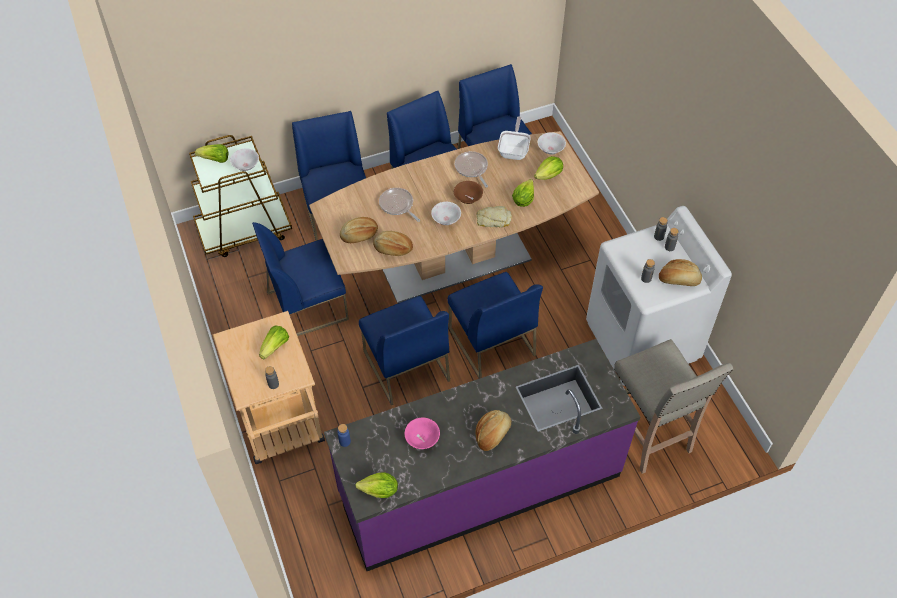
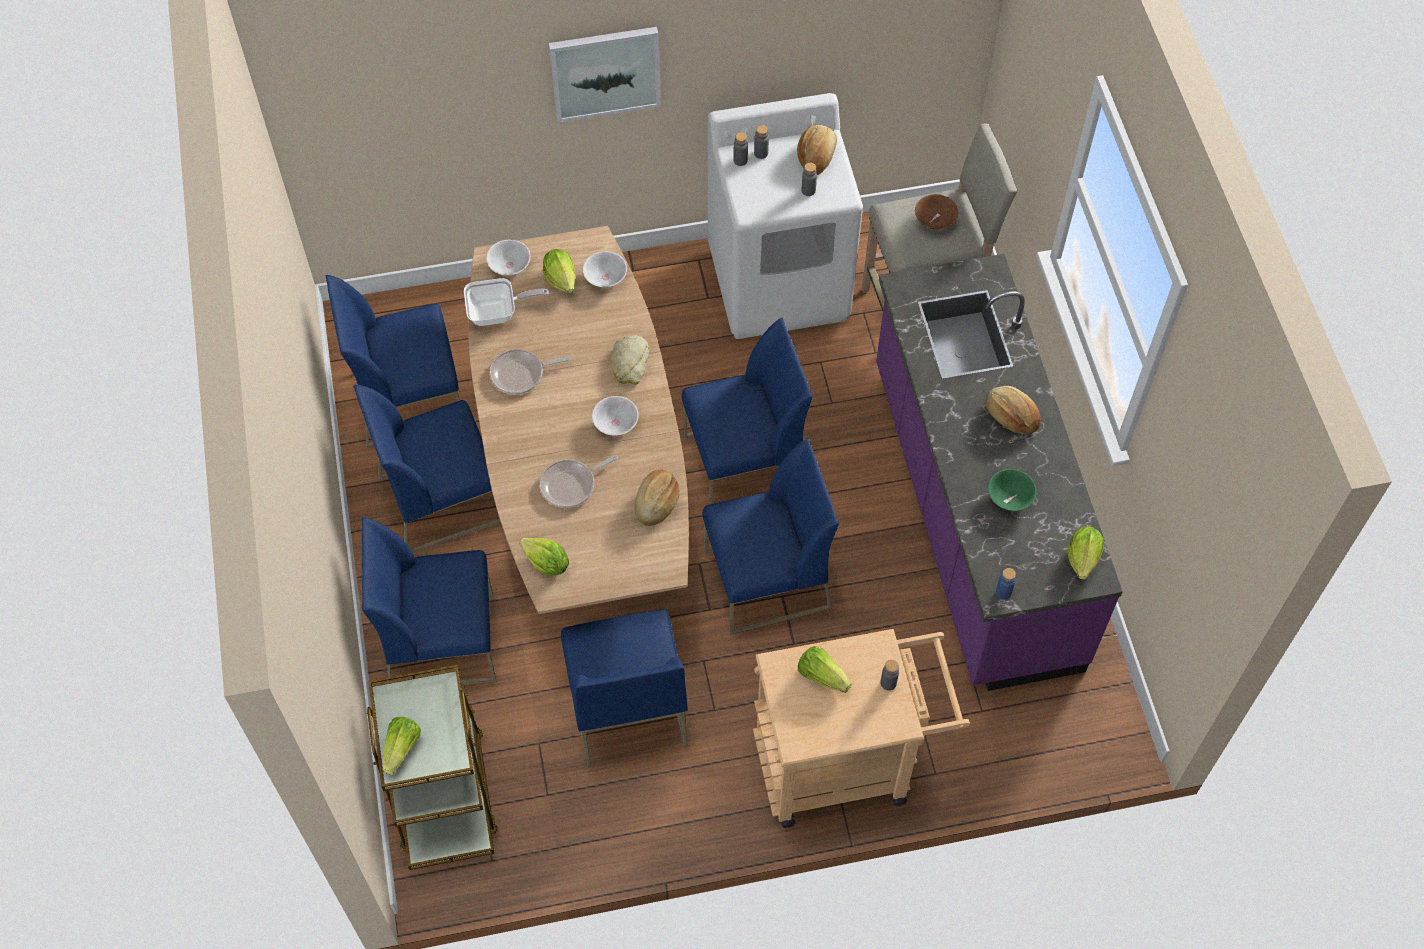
camera: 80 degrees left, 5 degrees up
(246, 166) = (431, 699): white bowl -> white bowl (605, 278)
(359, 235) = (619, 545): bread -> none
(422, 439) = (1009, 498): pink bowl -> green bowl
(468, 199) = (581, 389): brown bowl -> brown bowl (935, 221)
(514, 150) = (498, 313): frying pan -> frying pan turned 150 degrees clockwise
(523, 200) = (600, 319): lettuce -> lettuce (547, 564)
(666, 121) = (605, 72): none -> picture

